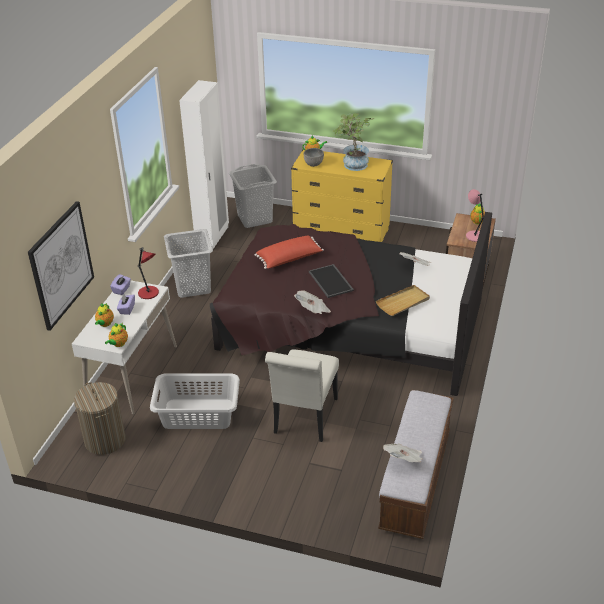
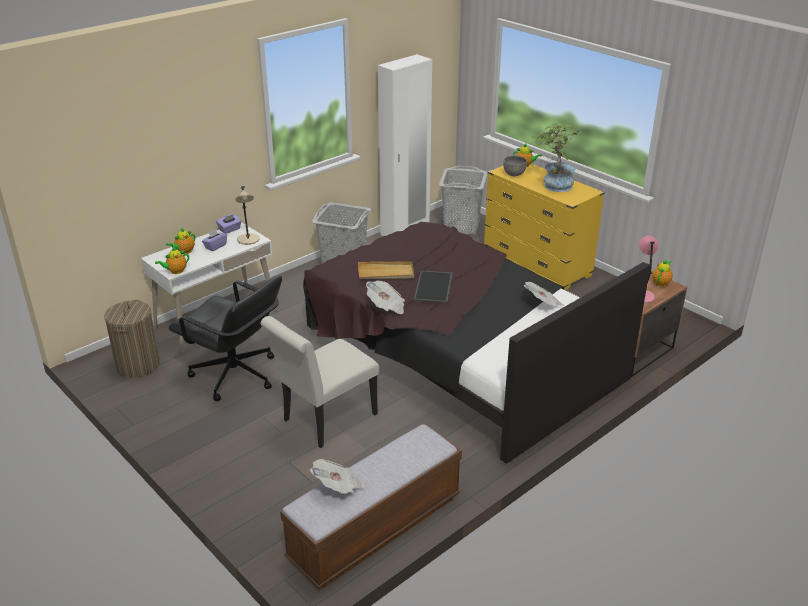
camera: 30 degrees right, 5 degrees down
(61, 265) = (143, 173): picture -> none
(149, 293) = (248, 240): red table lamp -> beige table lamp
(198, 414) = (235, 375): grey laundry basket -> black office chair
(289, 259) = (415, 255): red pillow -> none
(403, 302) = (489, 332): beige tray -> beige tray (386, 272)

